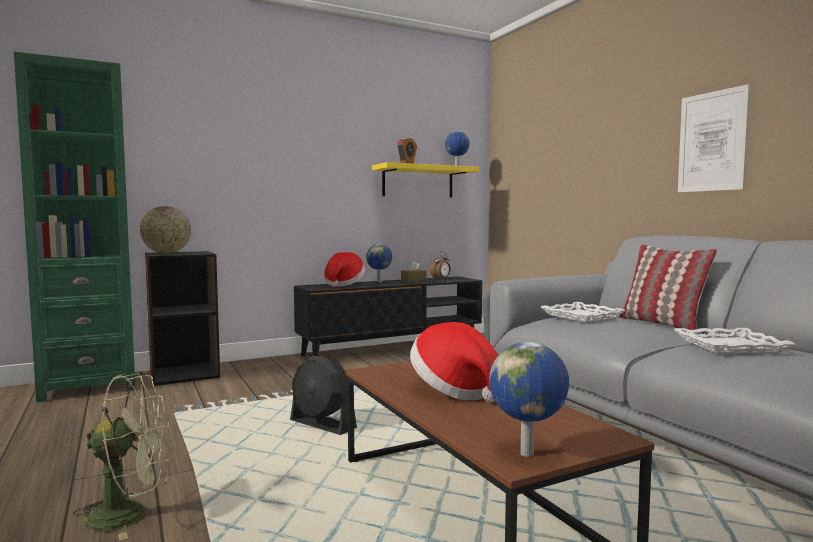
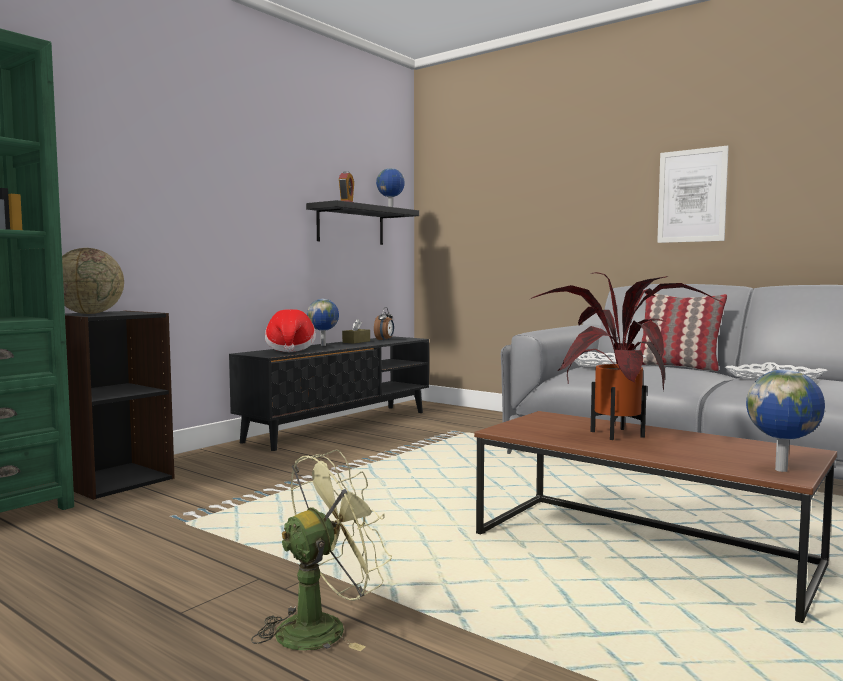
camera: 25 degrees left, 0 degrees up
(322, 425) = (390, 507): black fan -> none
(418, 182) = (351, 225): yellow shelf -> black shelf
(455, 390) = (617, 435): hat -> potted plant

